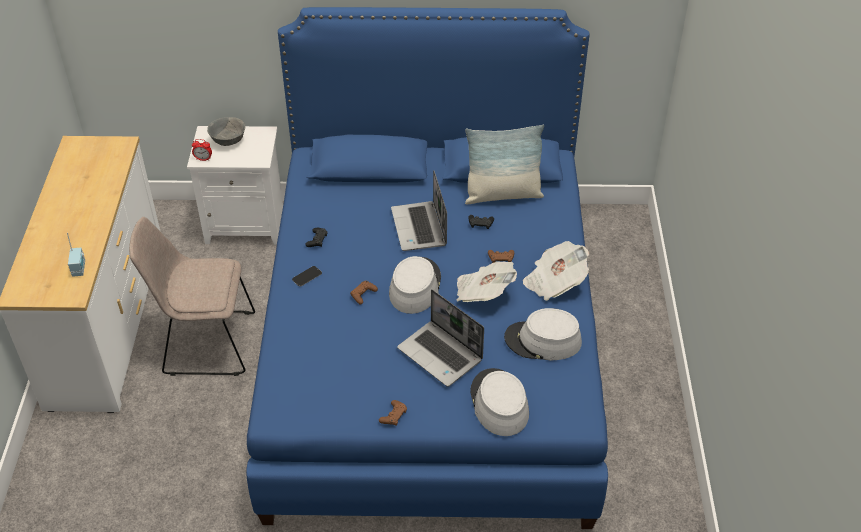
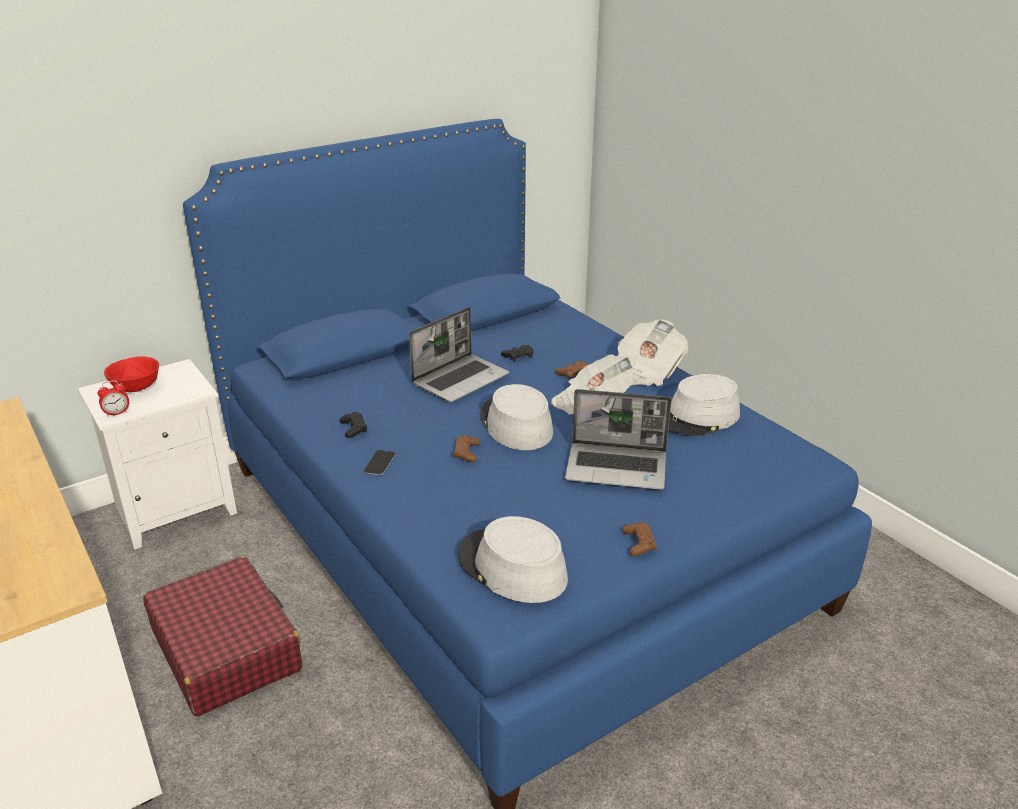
camera: 35 degrees left, 15 degrees down
(80, 268) = (52, 555): radio -> none
(205, 342) = (226, 649): beige chair -> red suitcase
(228, 140) = (136, 388): grey bowl -> red bowl
(420, 228) = (460, 379): laptop -> laptop turned 90 degrees counterclockwise
(498, 403) = (728, 482): grey hat -> grey hat (512, 567)
(502, 194) = (512, 330): pillow -> none

